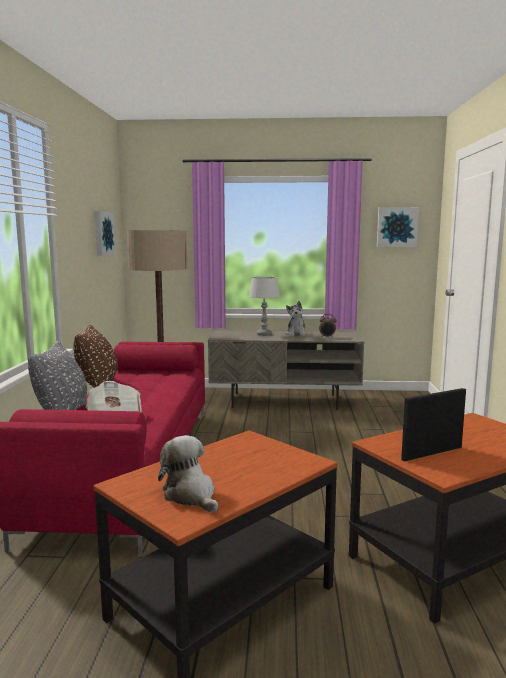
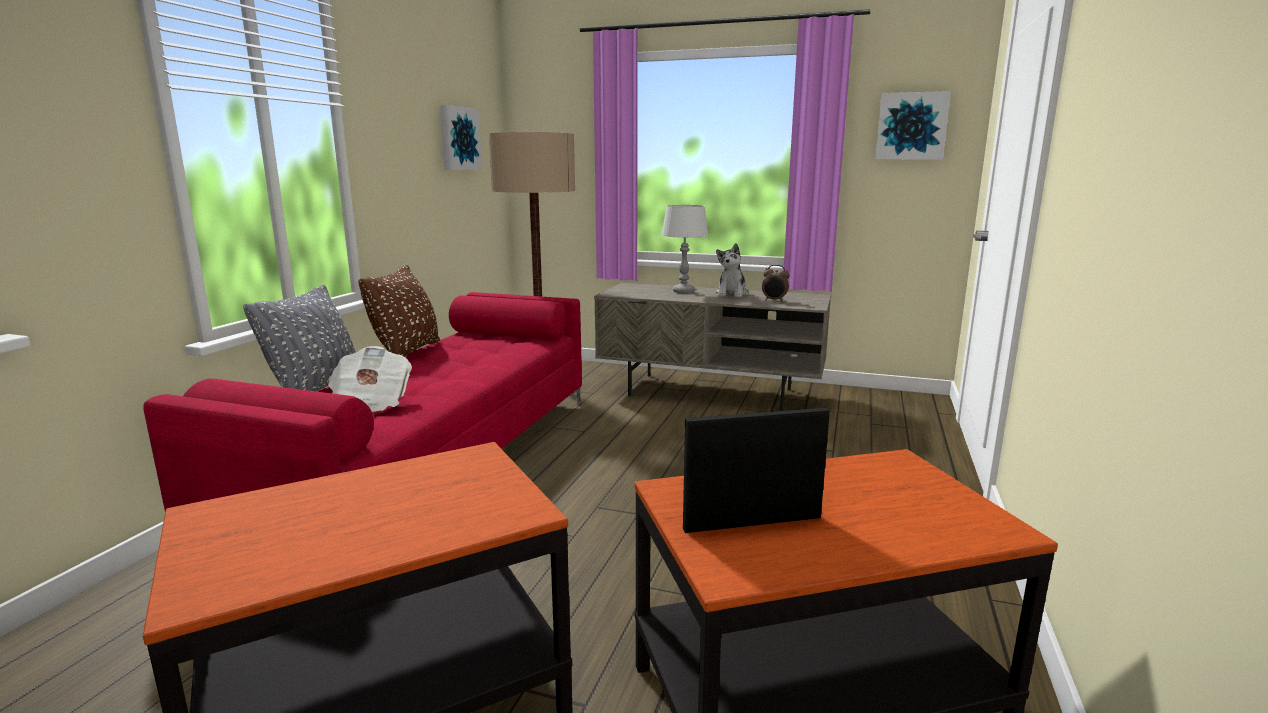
camera: 15 degrees right, 5 degrees up
(191, 495) = (268, 549): plush toy -> none

